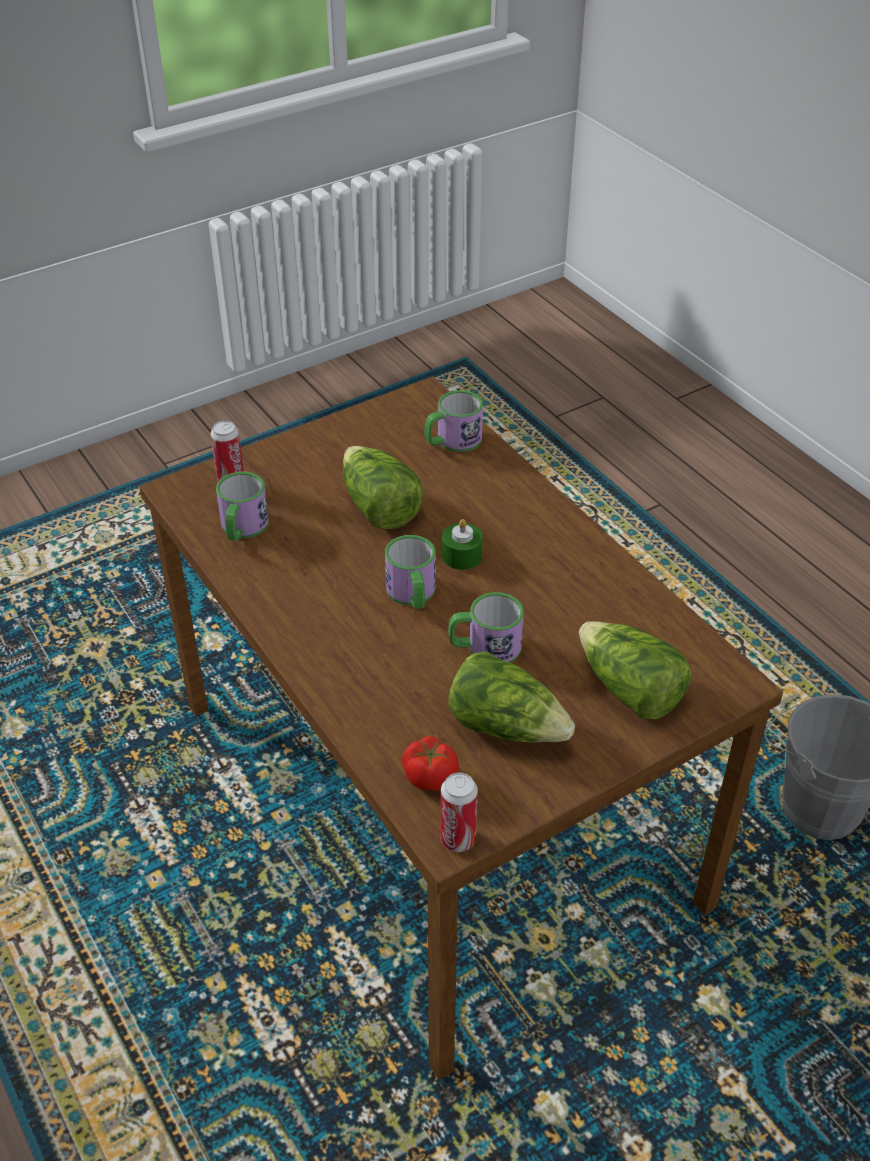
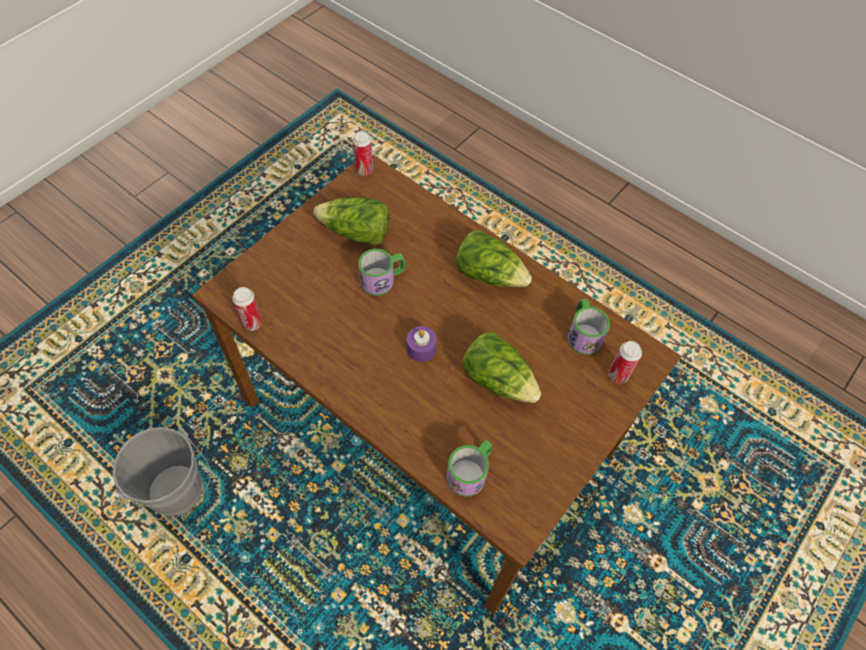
camera: 160 degrees right, 15 degrees up
(412, 594) = (442, 307): mug -> none
(430, 777) = (388, 195): tomato -> none
(462, 556) = (421, 348): green candle -> purple candle
(629, 690) = (288, 271): lettuce -> lettuce (489, 274)
(690, 632) = (252, 323): none -> can

